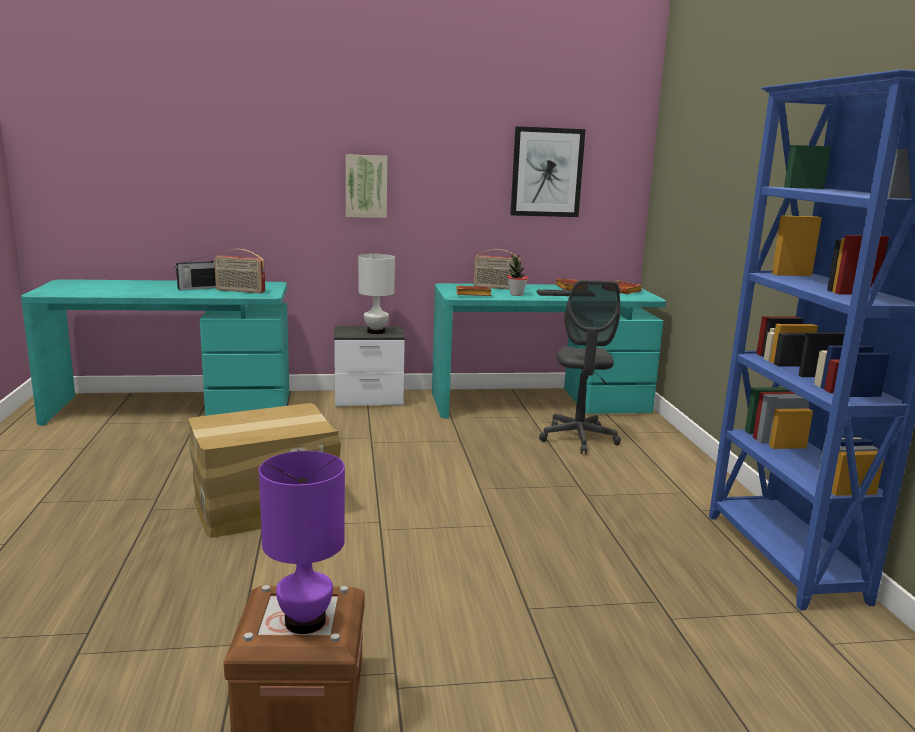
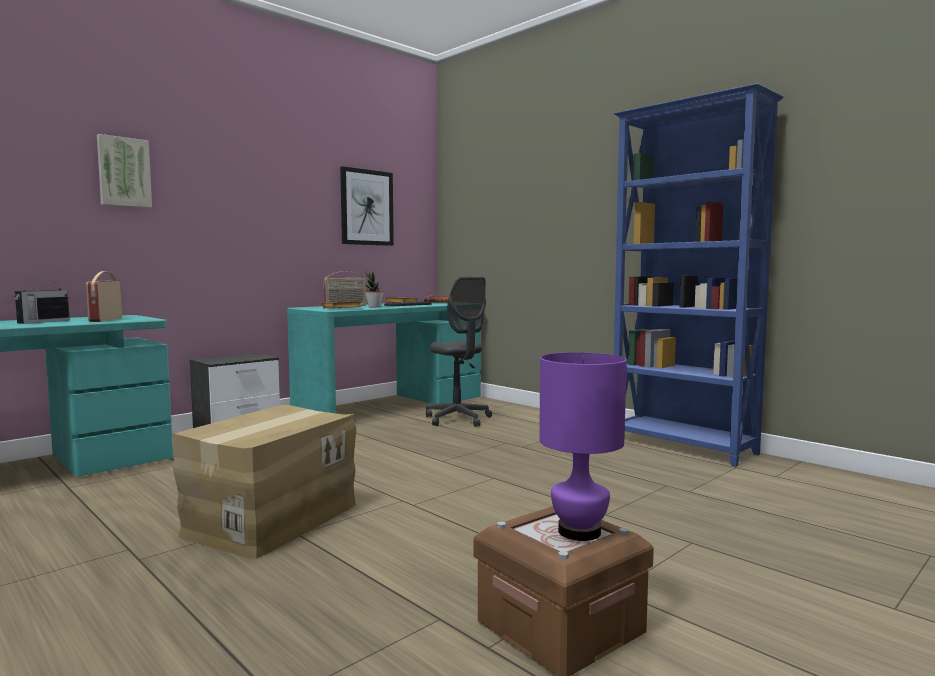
camera: 35 degrees left, 10 degrees down
(240, 291) = (105, 320): radio -> radio turned 105 degrees clockwise
(366, 186) = (213, 214): picture -> picture (124, 172)
(376, 331) = (242, 357): white table lamp -> none

